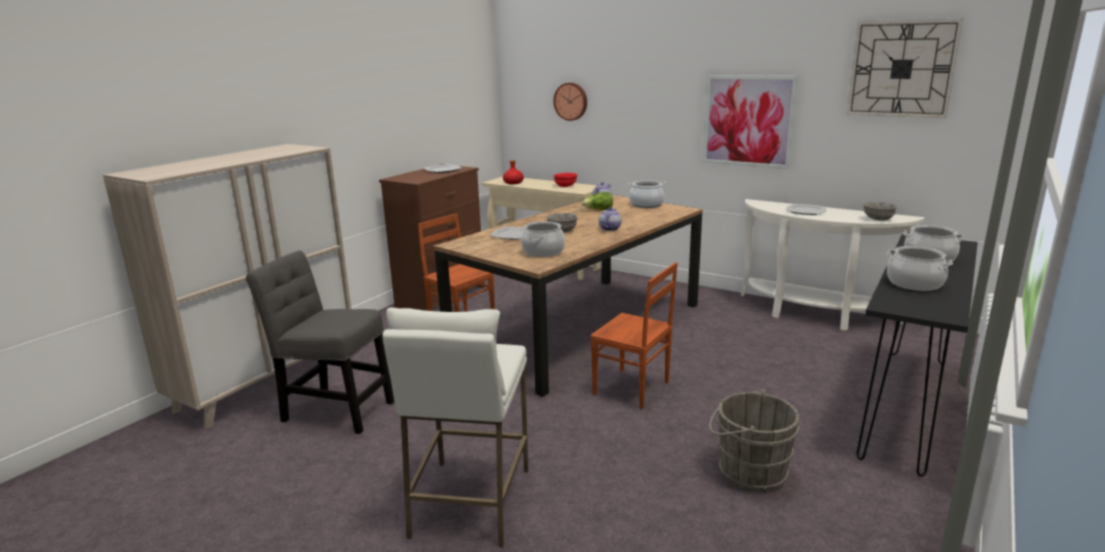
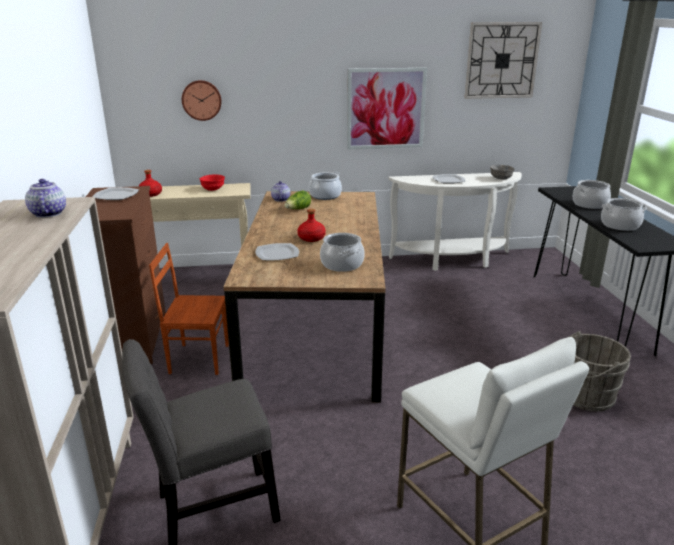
camera: 40 degrees left, 5 degrees up
(562, 230) = (311, 238): grey bowl -> red bottle
(609, 228) = (346, 226): teapot -> teapot (48, 213)
(632, 389) = (431, 366): brown chair -> none

